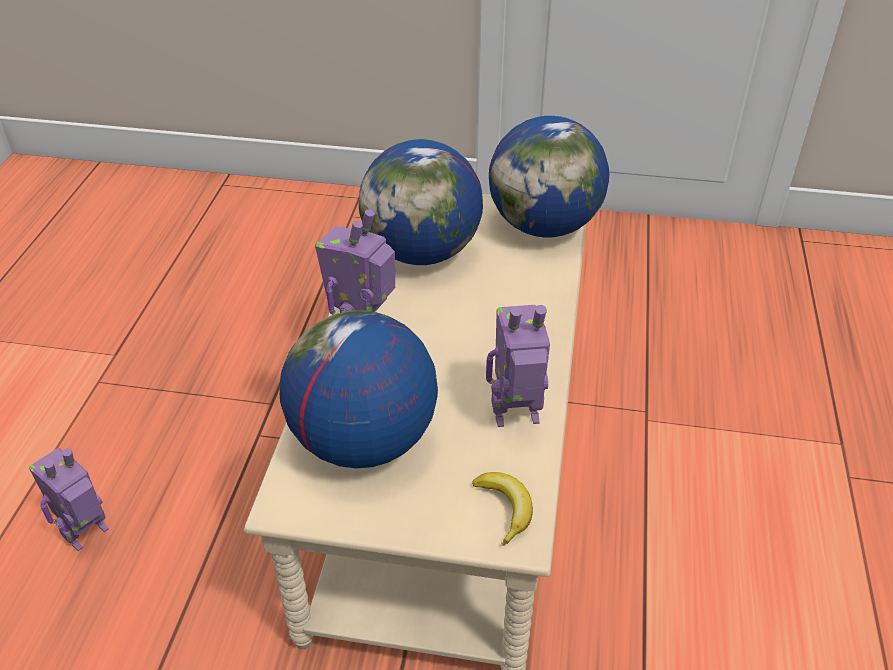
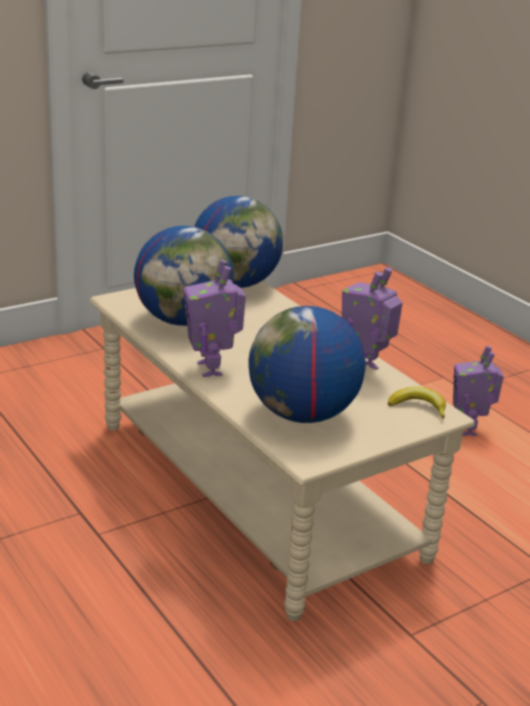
camera: 45 degrees left, 15 degrees down
(89, 535) = (51, 656): toy robot -> toy robot (468, 429)

